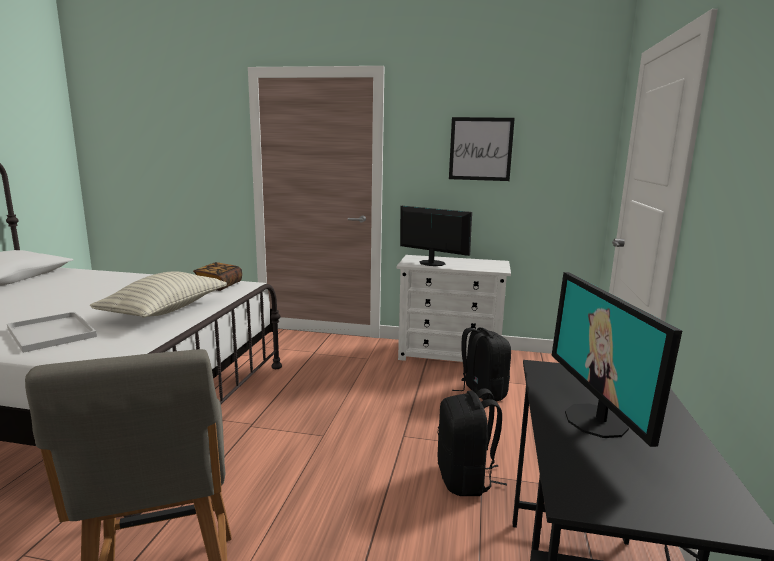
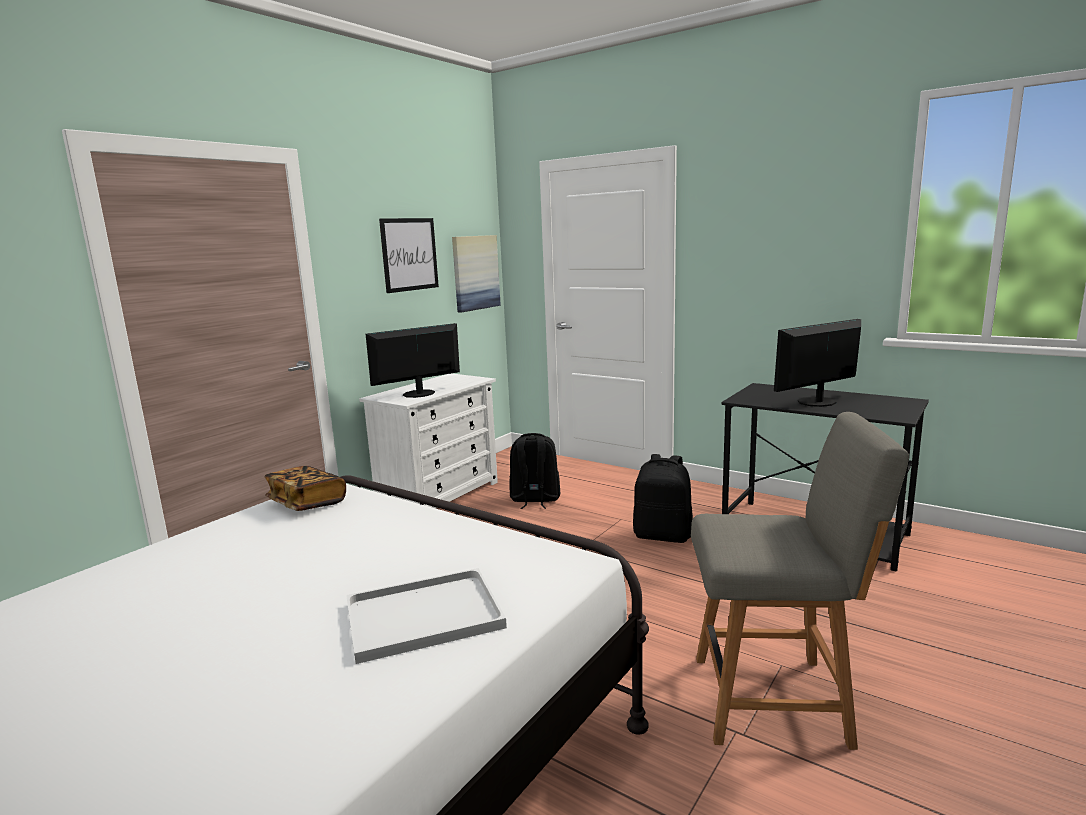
camera: 65 degrees left, 0 degrees up
(165, 310) = (399, 535): pillow -> none
(566, 173) = (475, 272): none -> picture
(597, 420) = (817, 402): monitor -> monitor turned 135 degrees clockwise

